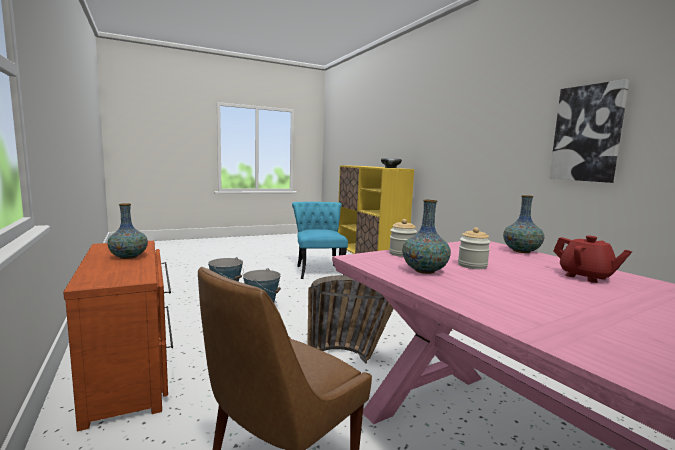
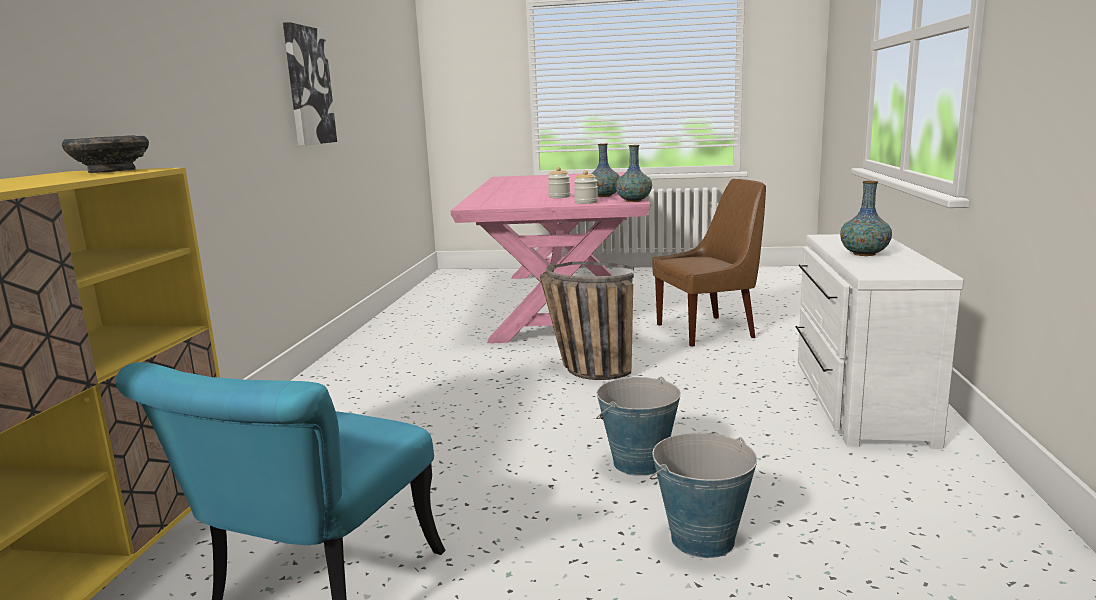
camera: 145 degrees left, 5 degrees up
(131, 370) = (856, 400): brown dresser -> white dresser
(521, 251) = (474, 201): vase -> vase (633, 201)
(585, 277) = (511, 192): red teapot -> none

